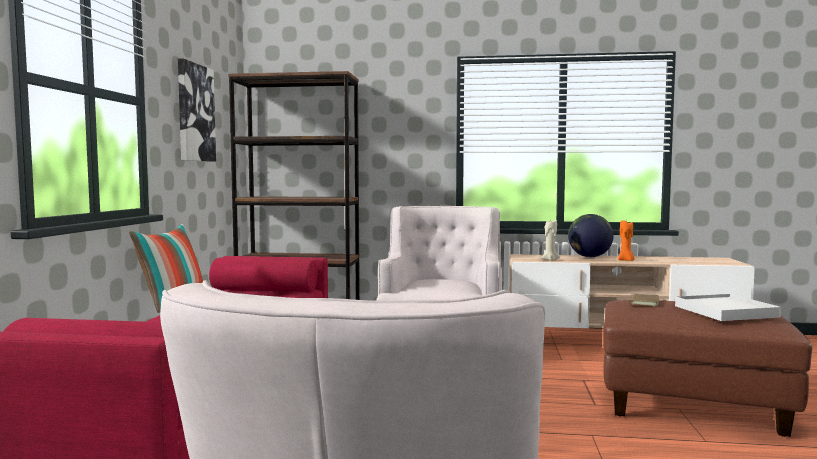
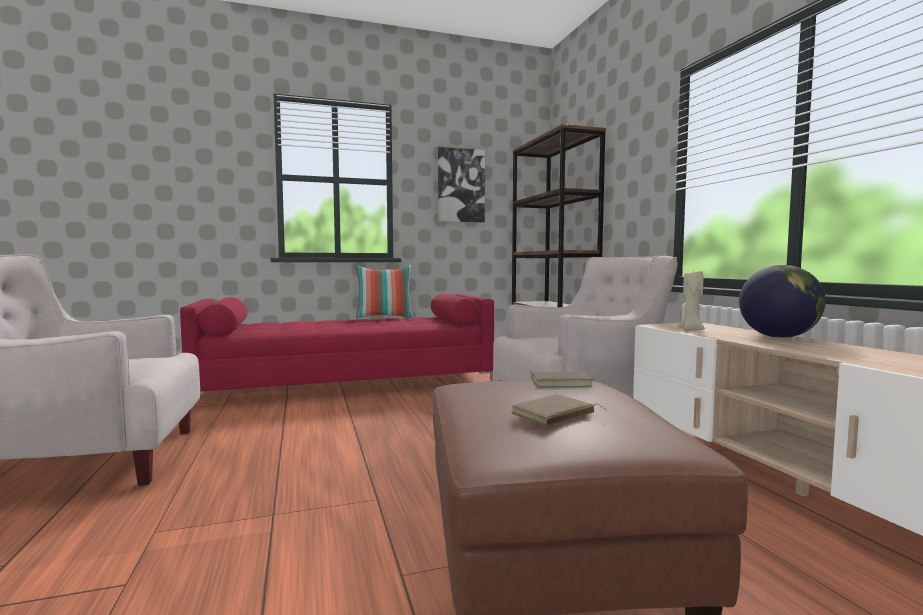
camera: 65 degrees right, 0 degrees up
(625, 260) = (797, 347): orange candle -> none
(725, 311) = (554, 415): white tray -> brown book

